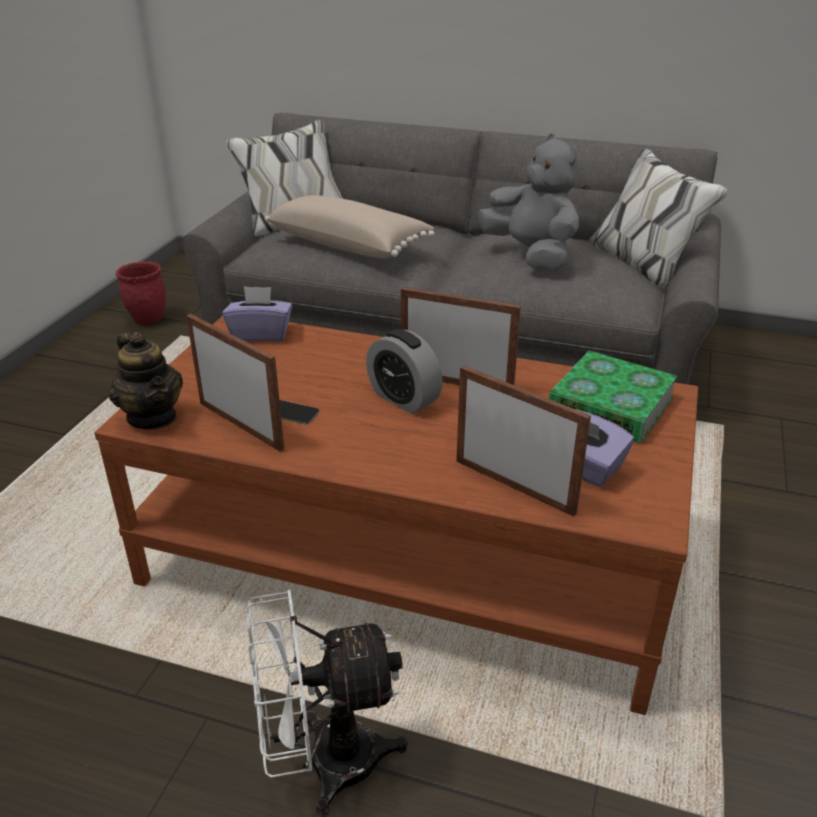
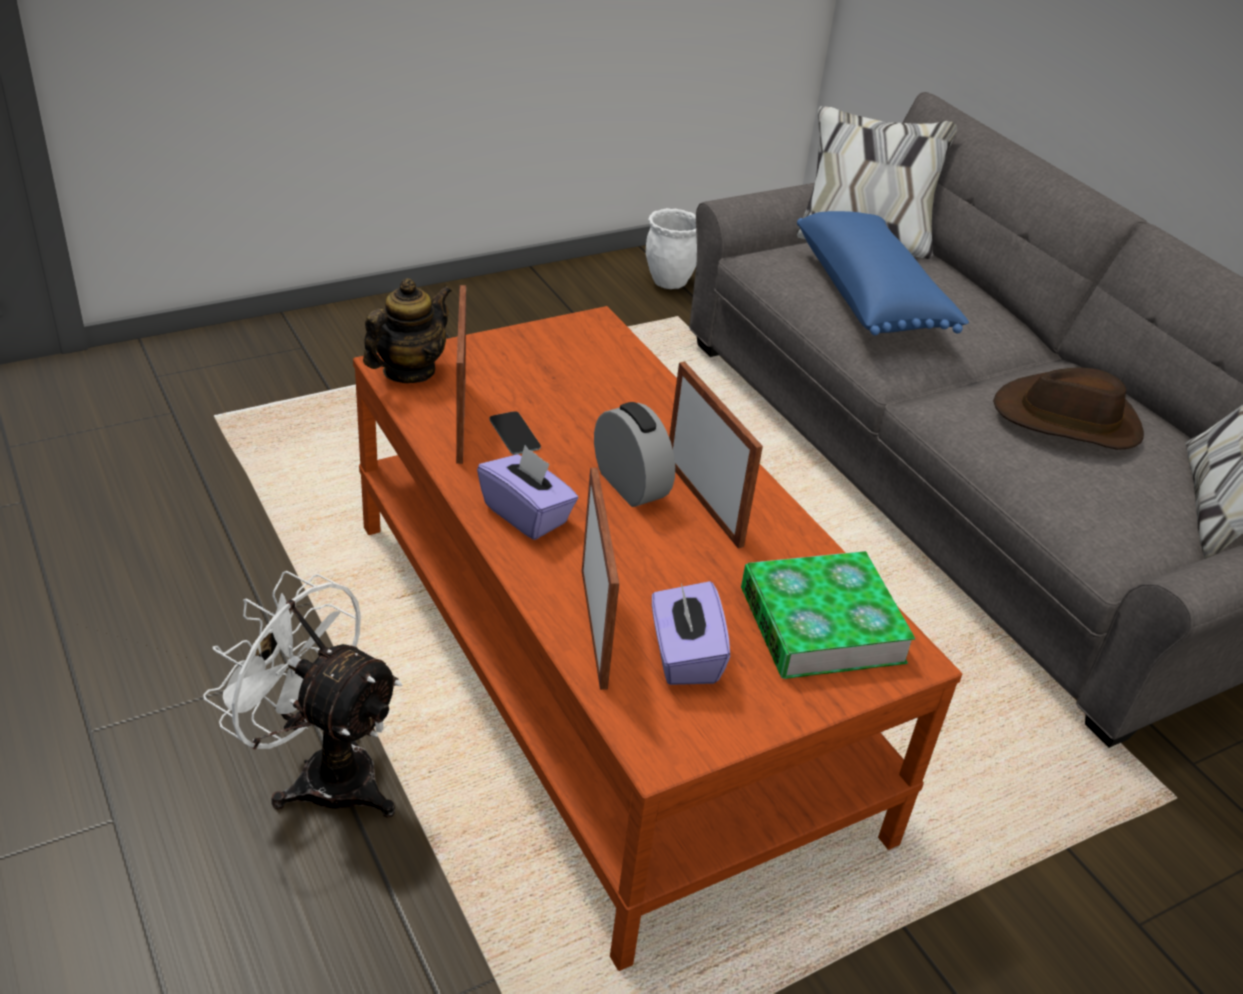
camera: 40 degrees right, 5 degrees up
(148, 319) = (669, 282): red planter -> white planter
(153, 417) = (408, 371): teapot -> teapot turned 150 degrees counterclockwise
(260, 334) = (603, 345): purple tissue box -> purple tissue box (526, 514)
(350, 244) = (871, 296): beige pillow -> blue pillow
(403, 398) = (630, 485): alarm clock -> alarm clock turned 150 degrees clockwise
(531, 256) = (1068, 420): grey plush toy -> brown hat

